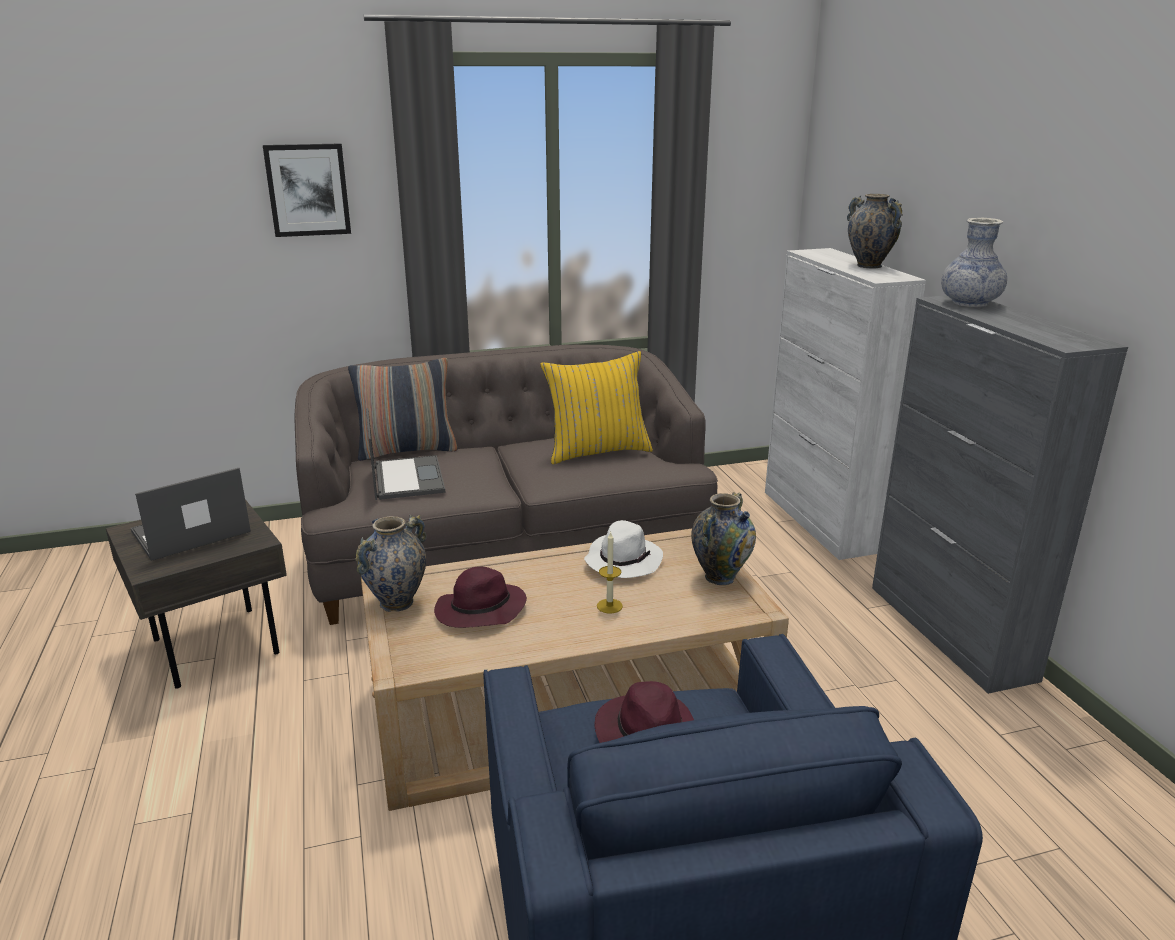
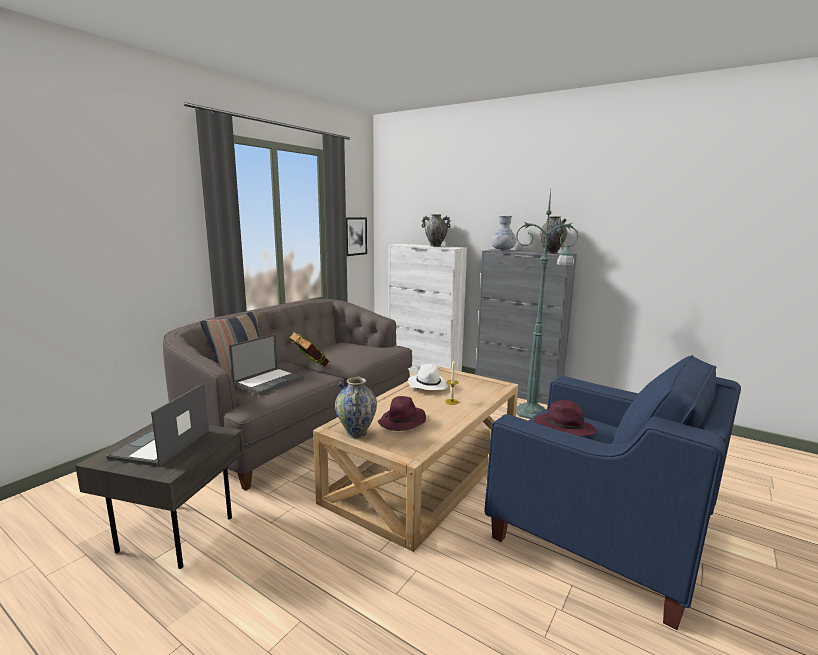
camera: 40 degrees left, 10 degrees down
(308, 190) = (140, 210): picture -> picture (354, 236)
(406, 478) = (269, 381): laptop -> laptop turned 90 degrees clockwise
(496, 469) = (310, 367): none -> book
(597, 451) = (349, 349): yellow pillow -> none
(720, 577) = (473, 379): vase -> vase (551, 253)
(915, 688) = (533, 413): none -> green floor lamp

